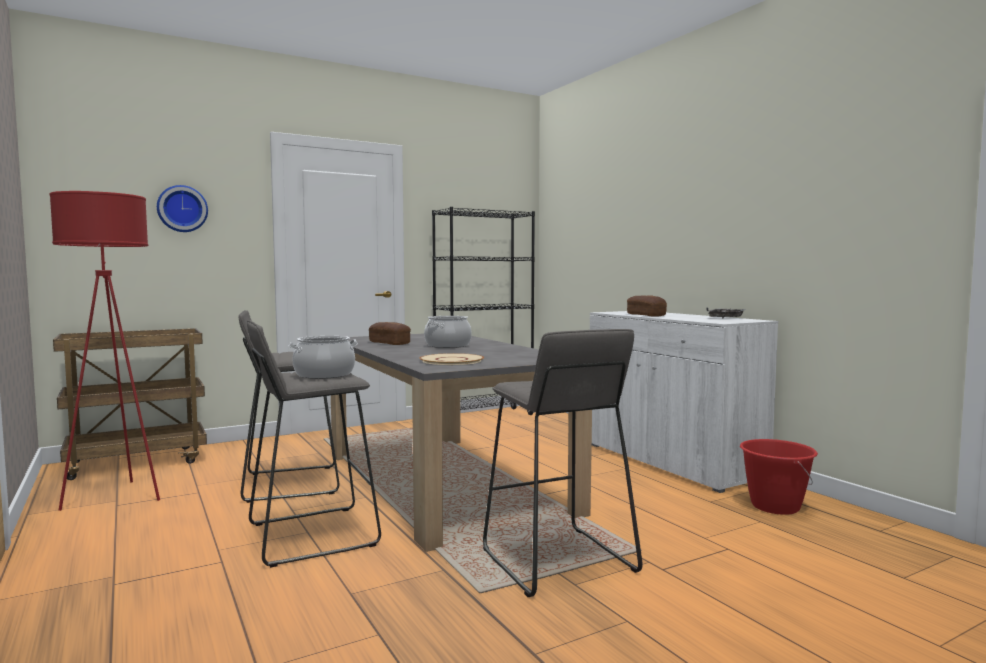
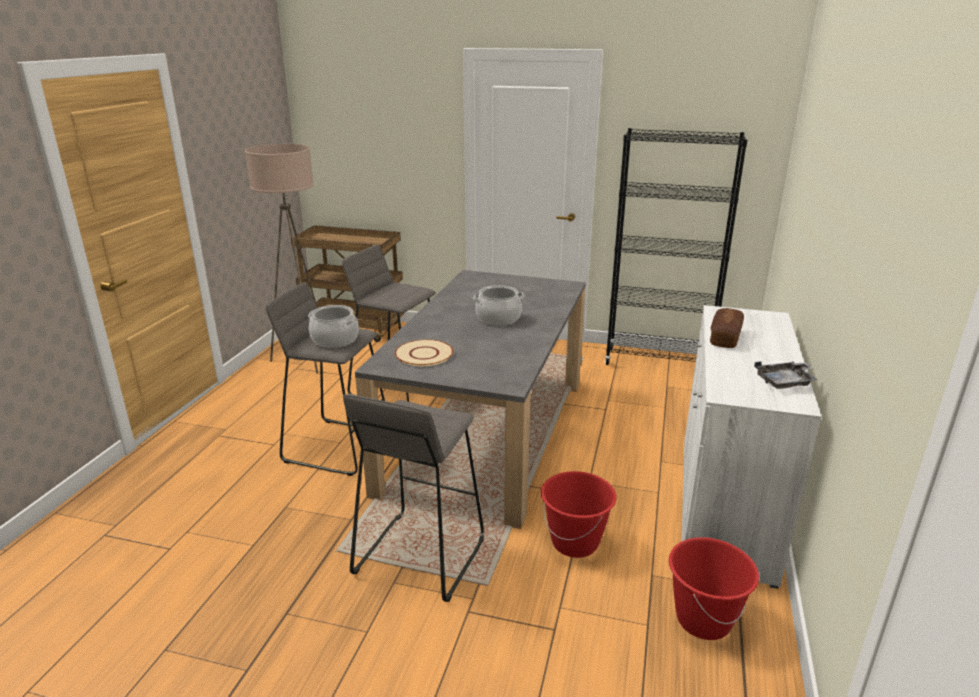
camera: 45 degrees right, 20 degrees up
(117, 497) = (305, 360): red floor lamp -> beige floor lamp
(182, 209) = (391, 128): wall clock -> none
(389, 343) = (471, 298): bread -> none
(638, 507) = (575, 542): none -> red bucket

